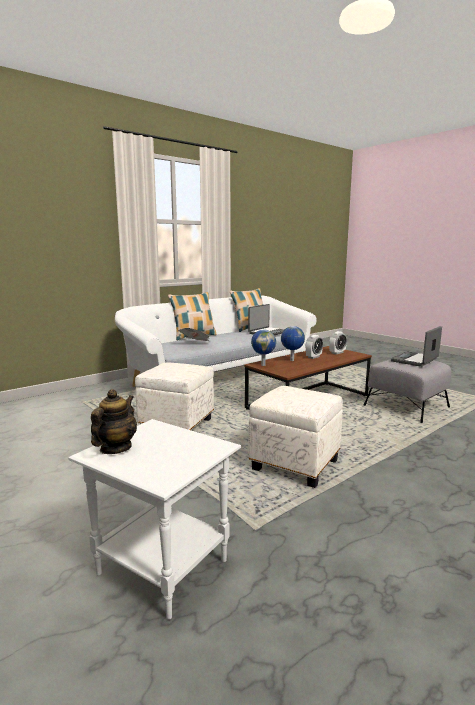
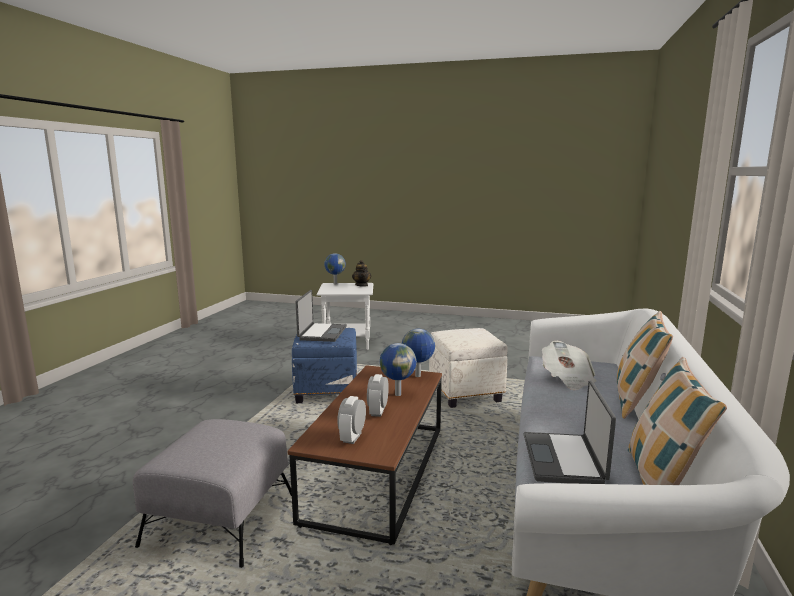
camera: 145 degrees right, 0 degrees up
(149, 475) = (335, 284): none -> globe
(294, 465) = (327, 391): white ottoman -> blue ottoman
(415, 360) = (204, 446): laptop -> laptop (321, 333)

